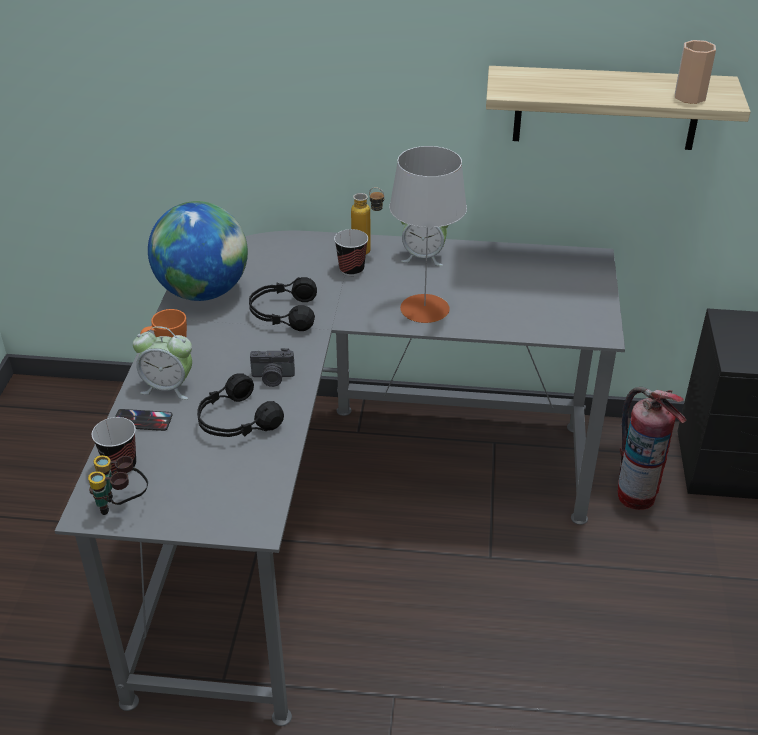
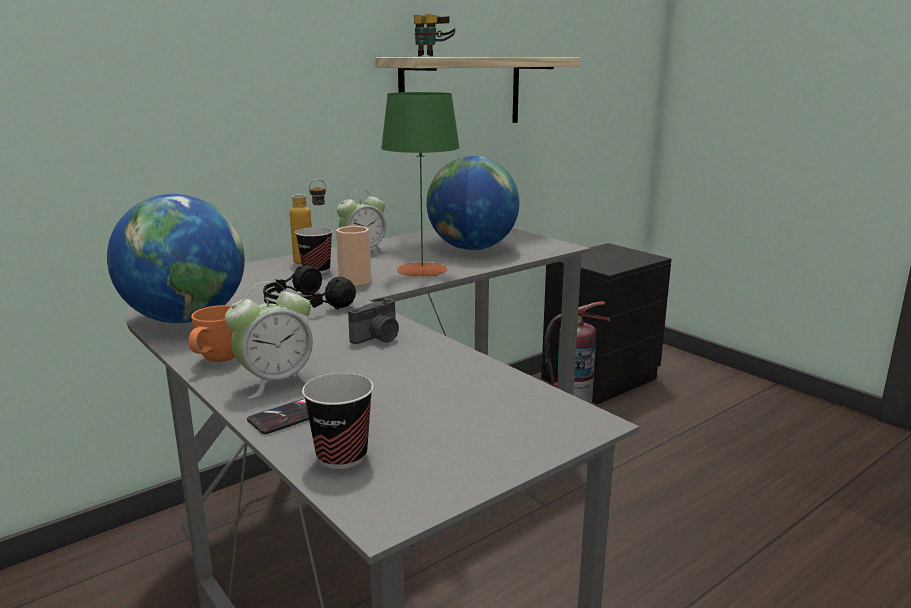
camera: 45 degrees left, 20 degrees down
(122, 505) = (414, 484): binoculars -> binoculars (433, 56)
(235, 421) = (403, 373): black headphones -> none
(424, 309) = (422, 270): grey table lamp -> green table lamp
(515, 296) = (472, 249): none -> globe
(689, 97) = (536, 56): cup -> cup (355, 281)

